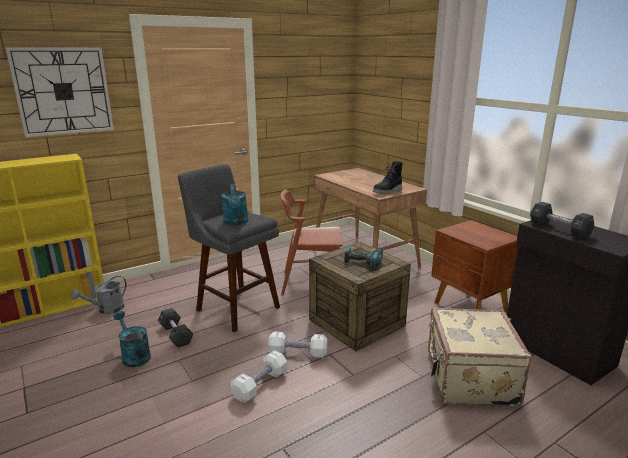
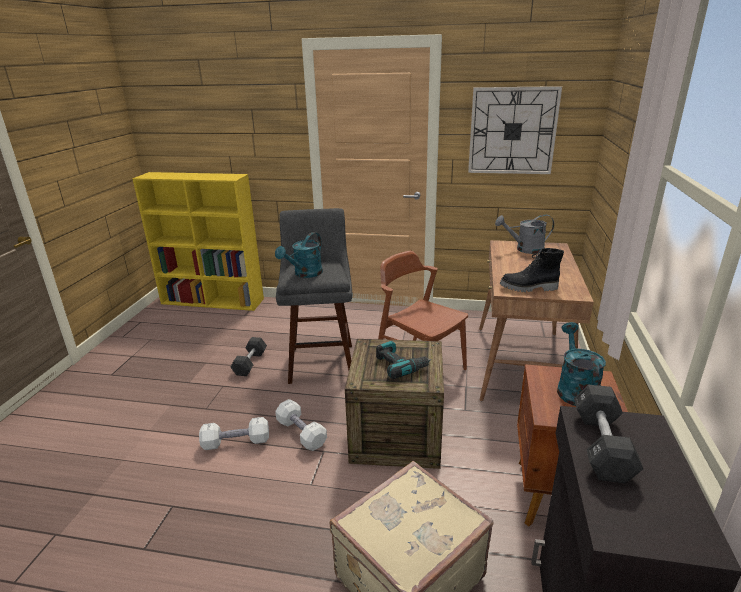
camera: 45 degrees right, 5 degrees up
(63, 91) = (242, 115): wall clock -> wall clock (512, 131)
(106, 310) = (242, 319): grey watering can -> grey watering can (524, 249)
(134, 355) = (206, 366): turquoise watering can -> turquoise watering can (574, 389)

